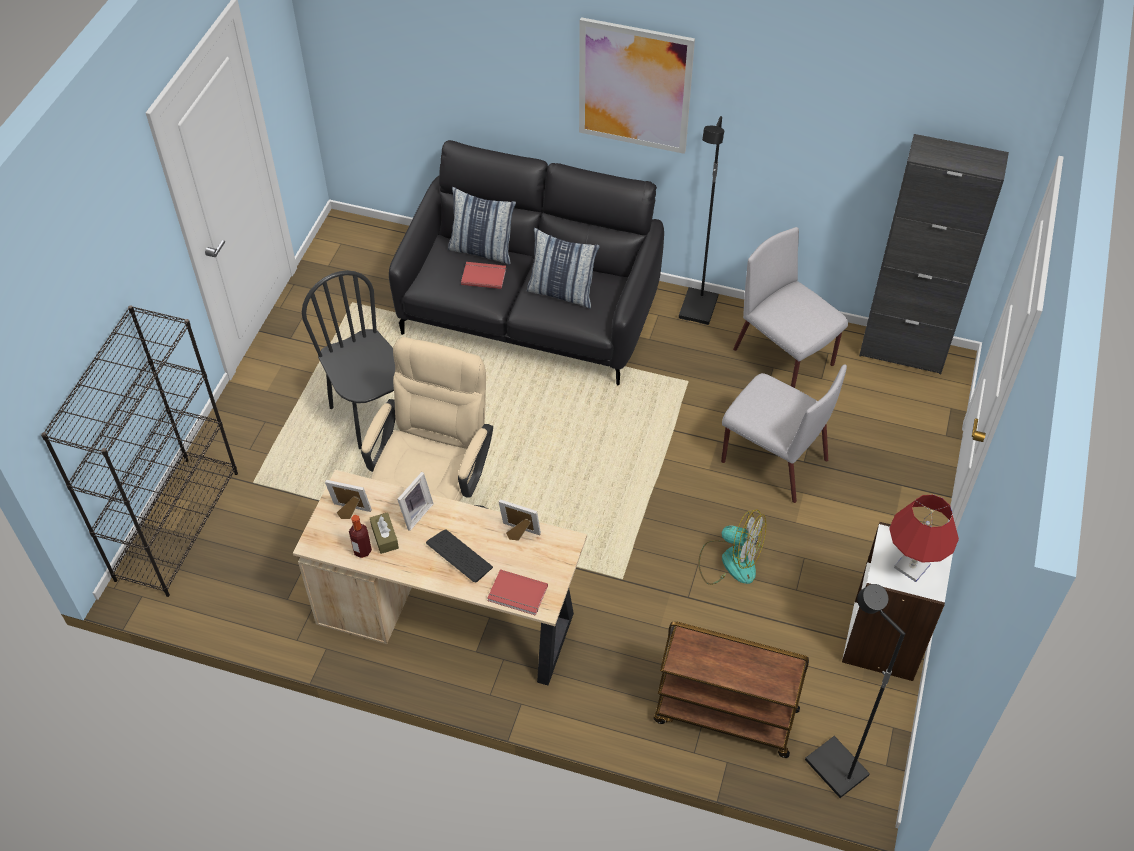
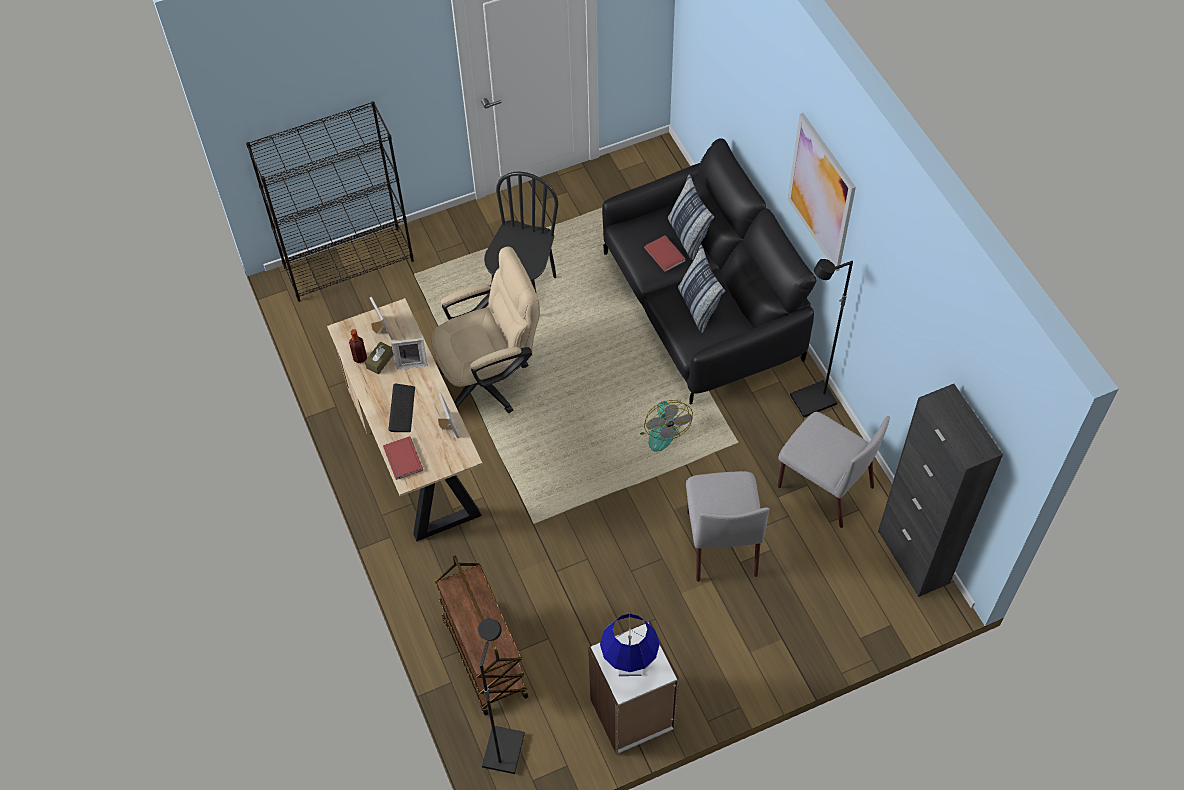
camera: 50 degrees right, 5 degrees up
(729, 561) = (608, 575): fan -> fan (659, 429)
(785, 358) = (823, 486): grey chair -> grey chair turned 120 degrees clockwise
(911, 567) = (629, 665): red table lamp -> blue table lamp

